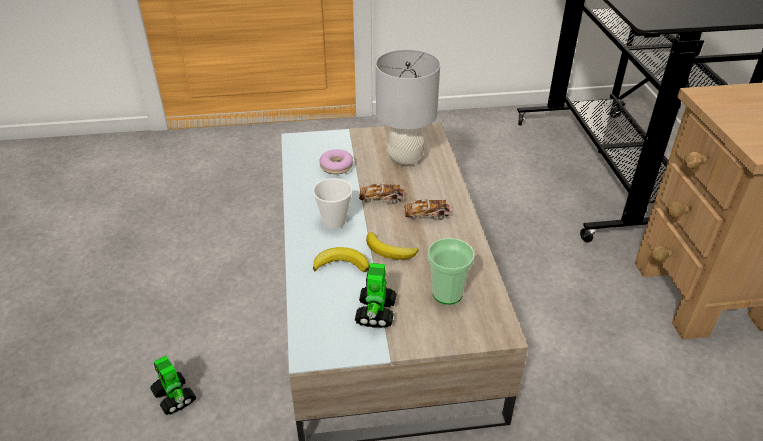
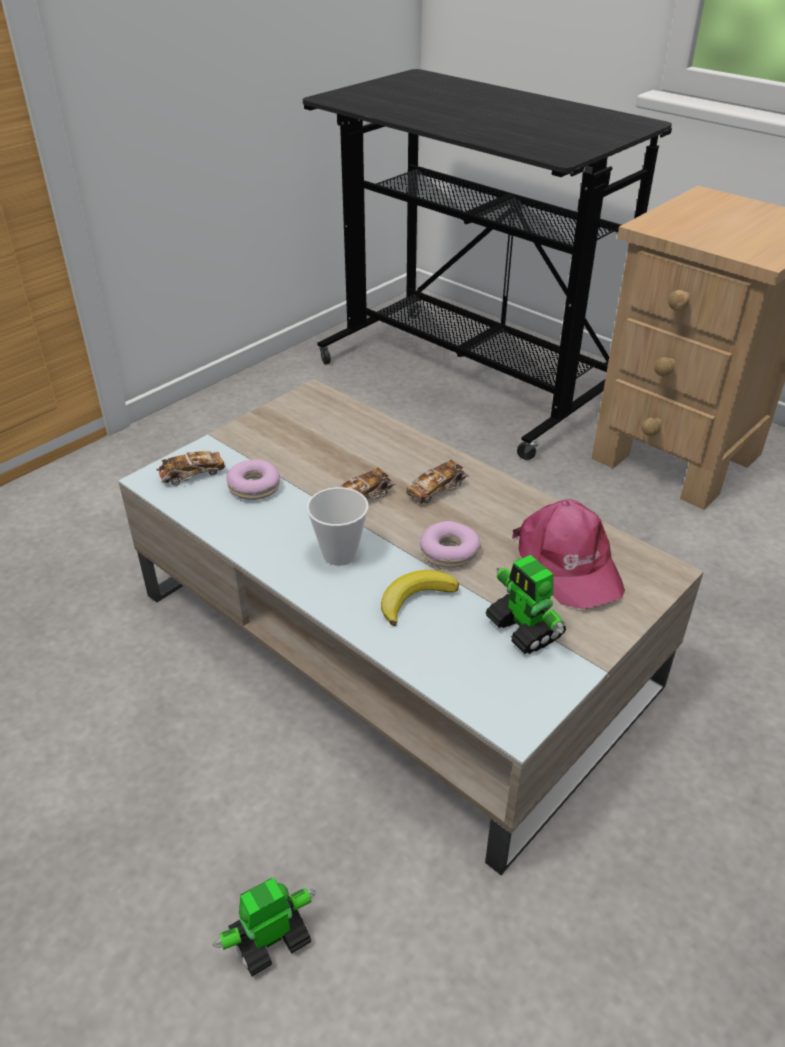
camera: 40 degrees left, 0 degrees up
(174, 397) = (269, 939): toy robot -> toy robot turned 135 degrees clockwise
(315, 146) = (192, 475): none -> toy car
(390, 251) = (449, 552): banana -> donut
(405, 160) = (329, 440): grey table lamp -> none
(447, 293) = (567, 563): cup -> pink cap

